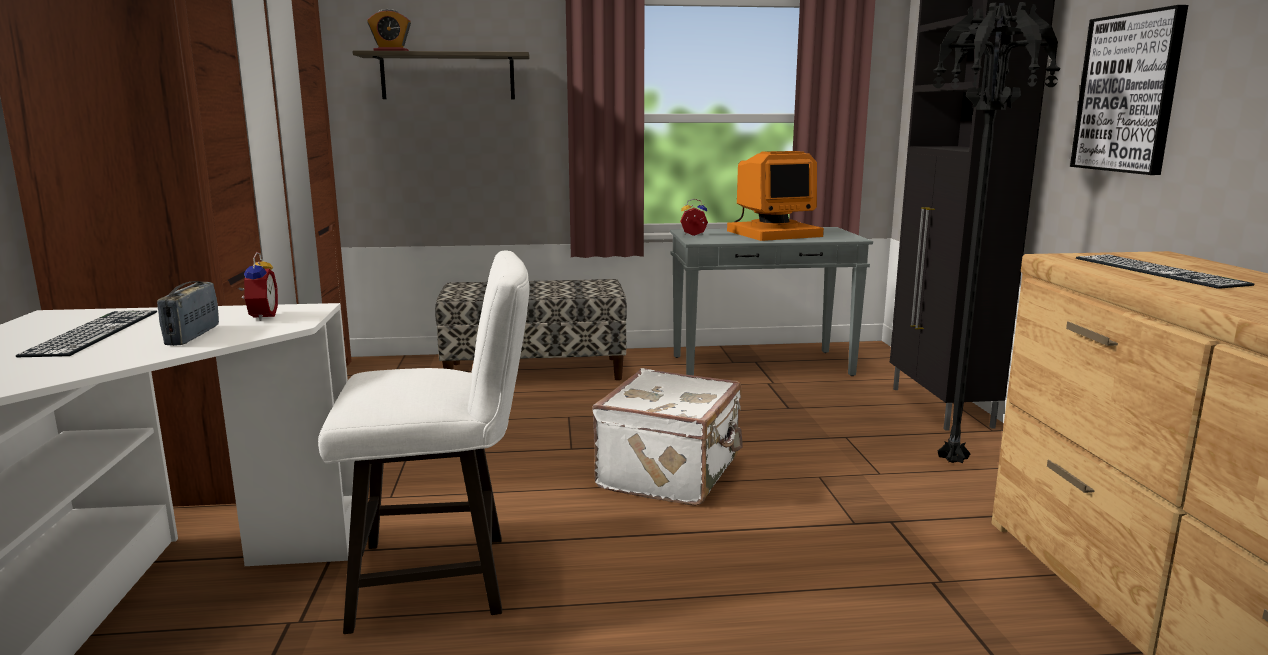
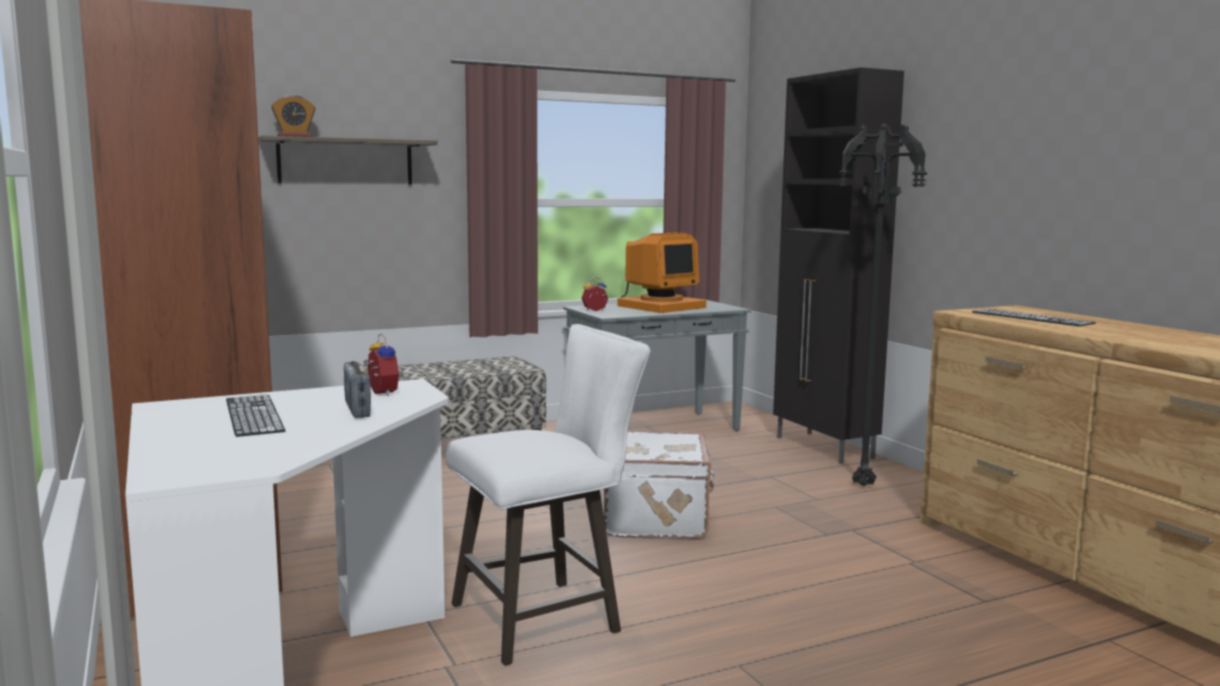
camera: 20 degrees left, 5 degrees down
(1128, 93) = (968, 191): picture -> none

